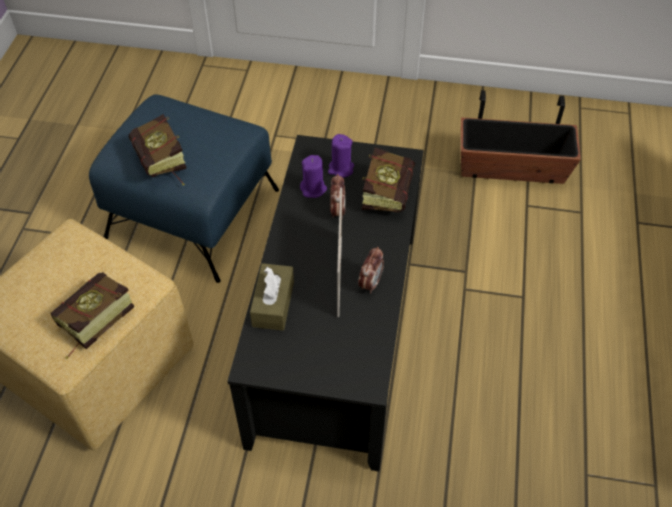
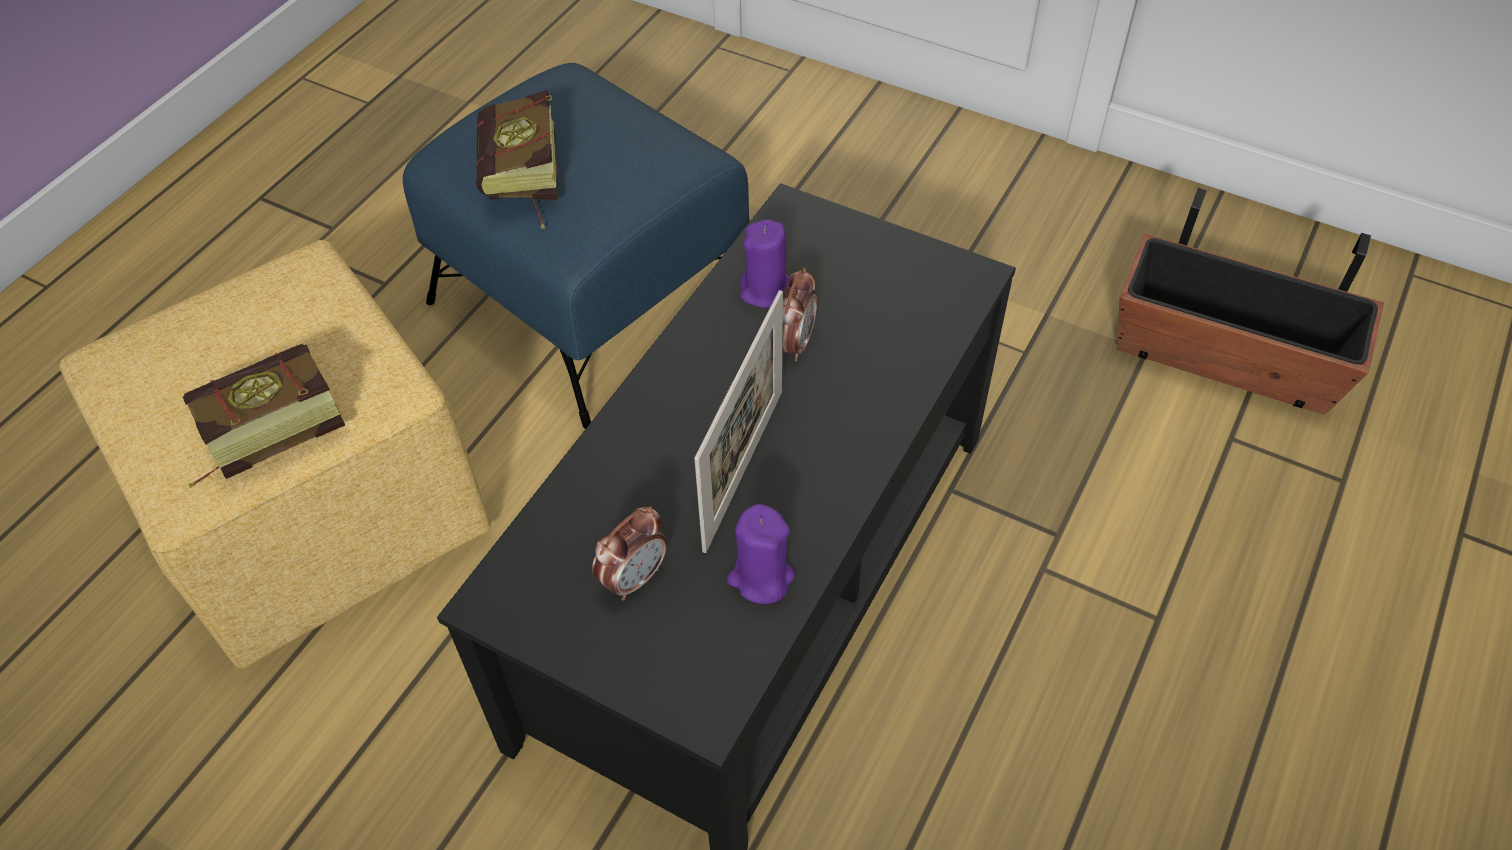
camera: 20 degrees right, 0 degrees up
(273, 304) = (591, 490): brown tissue box -> none
(340, 169) = (835, 265): purple candle -> purple candle (760, 577)
(370, 283) = (797, 503): alarm clock -> alarm clock (634, 578)
(388, 190) = (911, 328): book -> none

